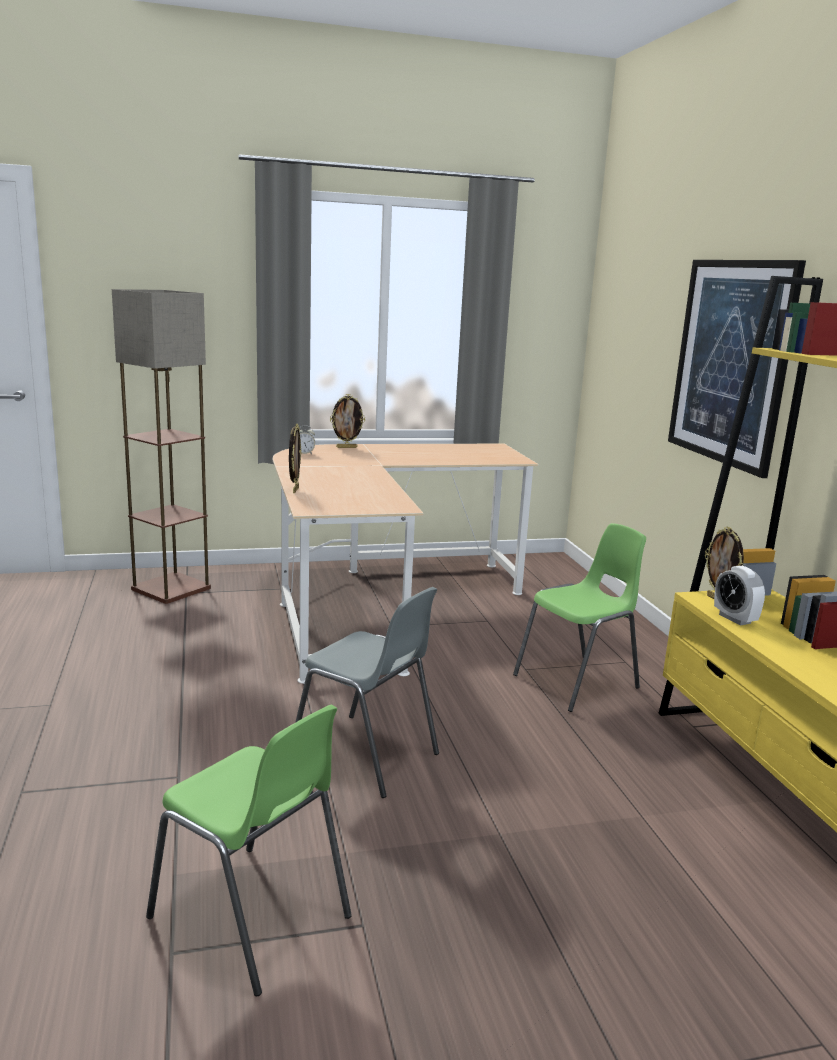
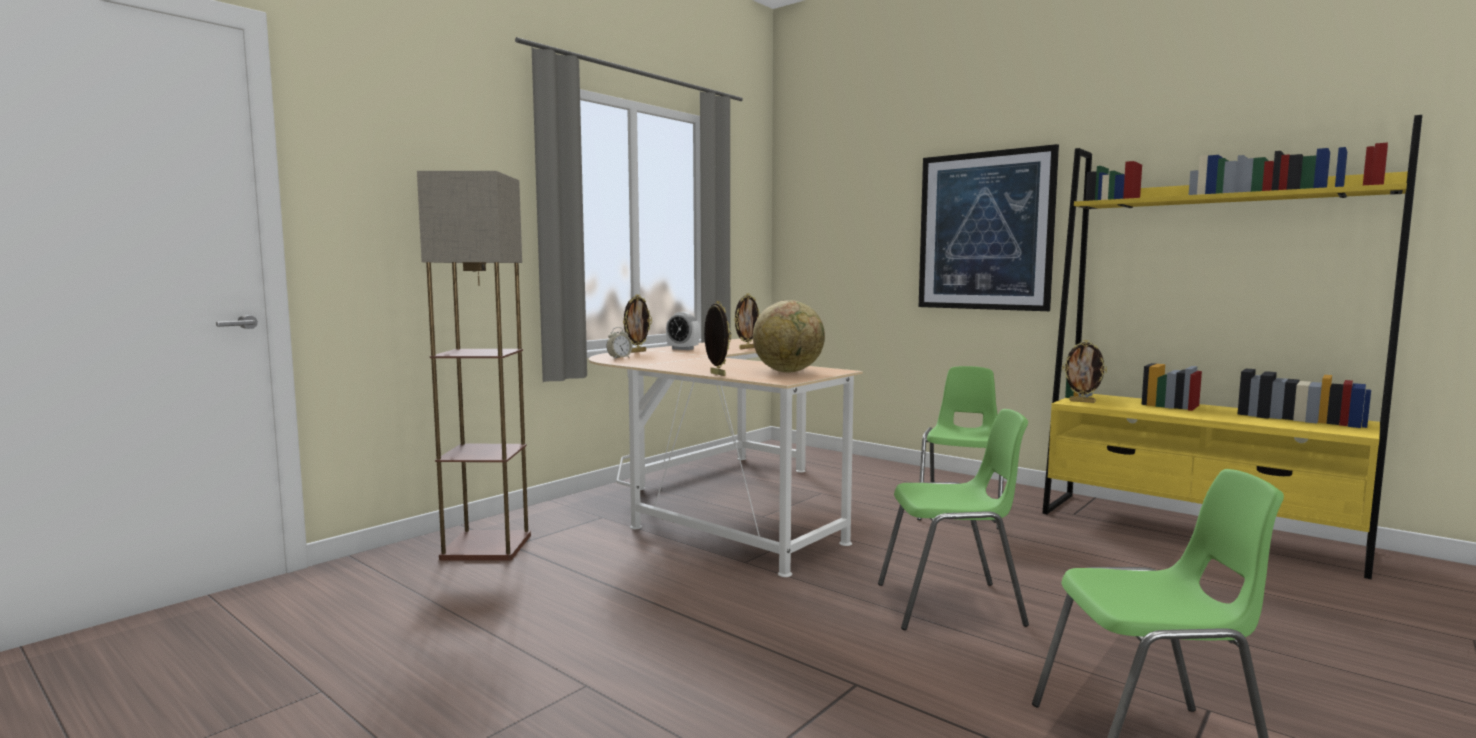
camera: 35 degrees left, 10 degrees down
(358, 499) = (788, 371): none -> globe
(366, 756) = (951, 605): grey chair -> green chair
(450, 460) = (747, 348): none -> picture frame
(734, 619) = (1119, 407): alarm clock -> alarm clock (682, 349)

